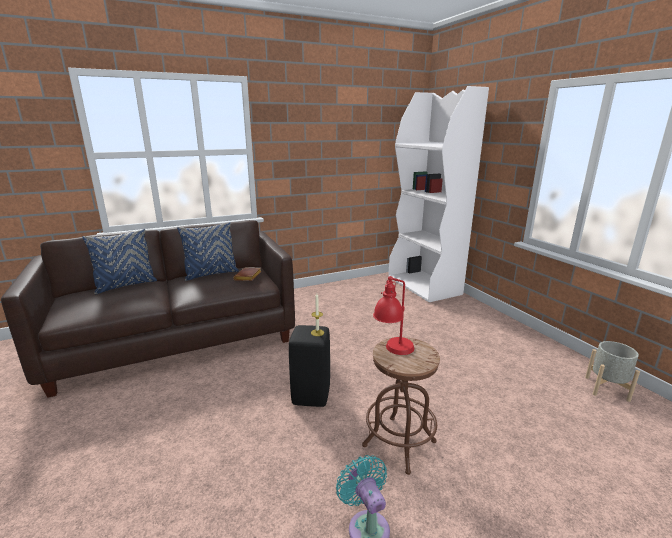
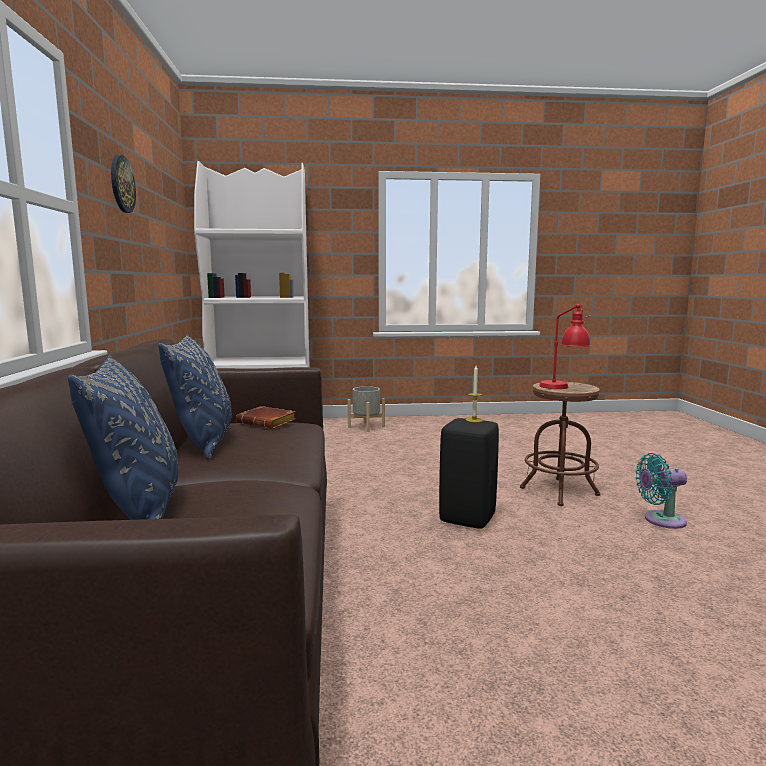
camera: 70 degrees left, 10 degrees down
(310, 128) = (121, 184): none -> wall clock
(606, 388) = (506, 421): grey planter -> grey planter (366, 427)

